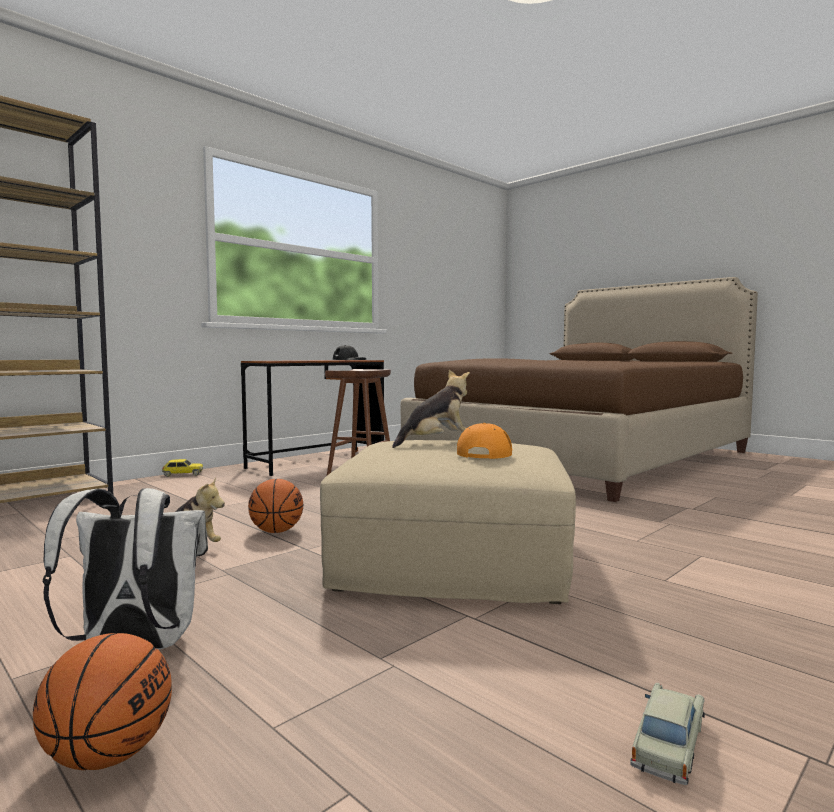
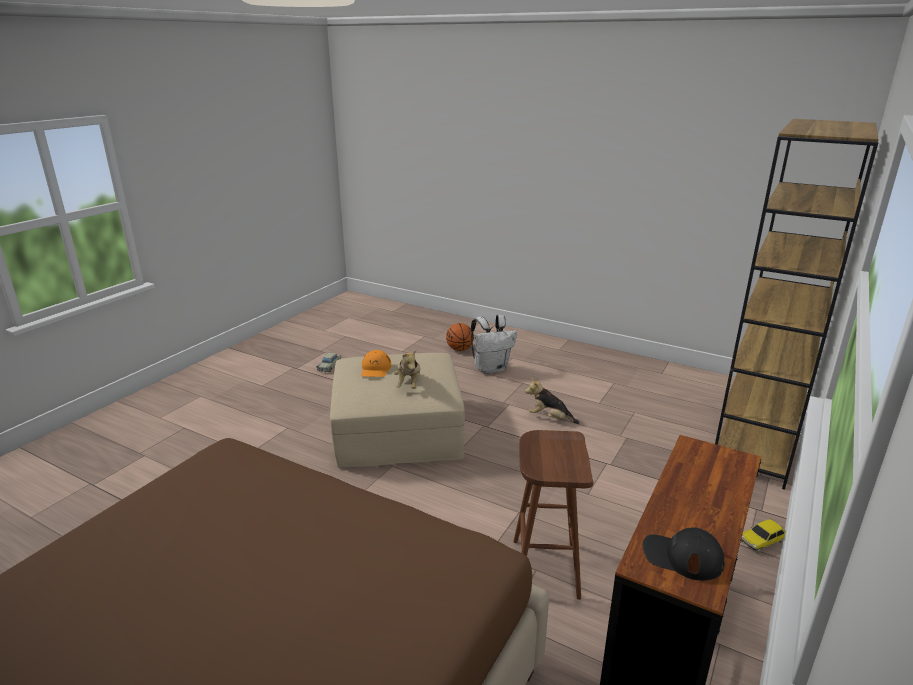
camera: 165 degrees right, 20 degrees up
(276, 531) = (519, 440): basketball -> none
(435, 443) = (409, 384): plush toy -> plush toy turned 45 degrees counterclockwise

